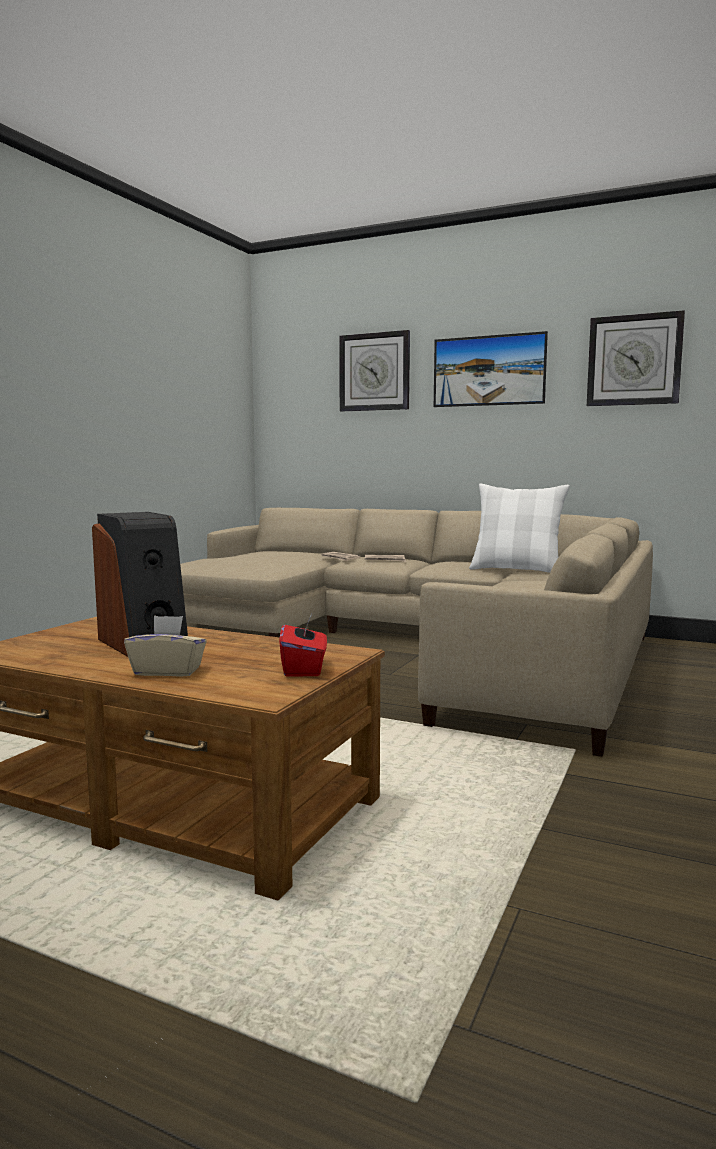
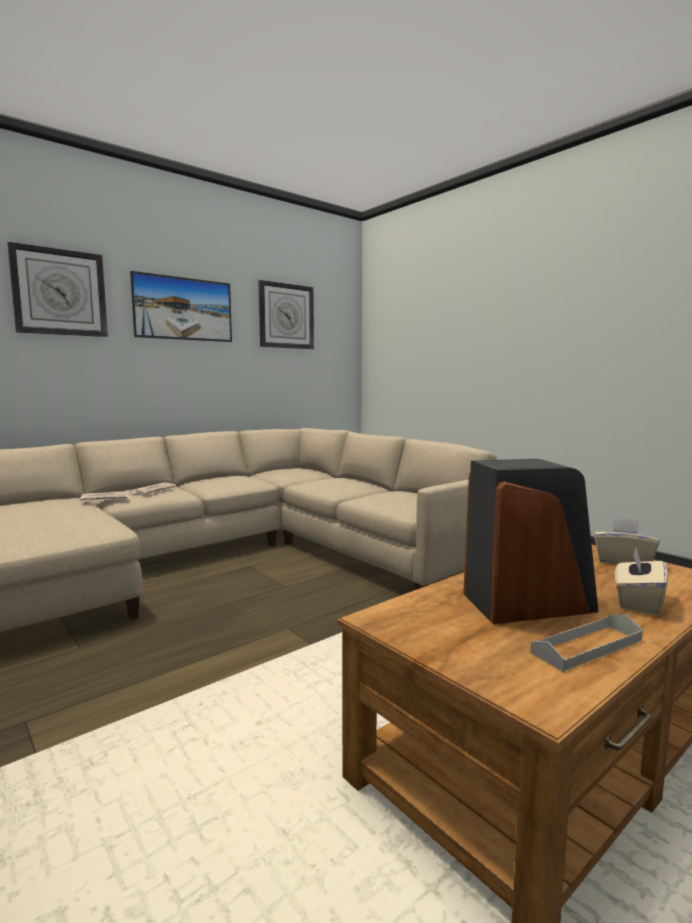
camera: 65 degrees left, 0 degrees up
(63, 658) = (587, 647): none -> grey tray
(304, 669) = (622, 560): red tissue box -> beige tissue box
(516, 570) = (271, 476): white pillow -> none

